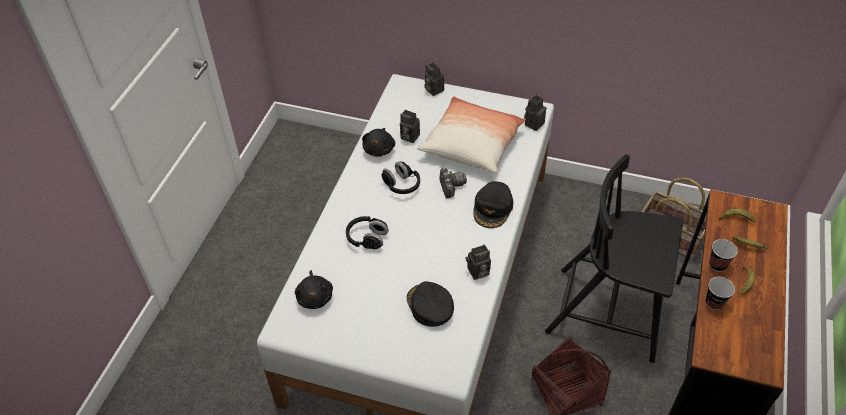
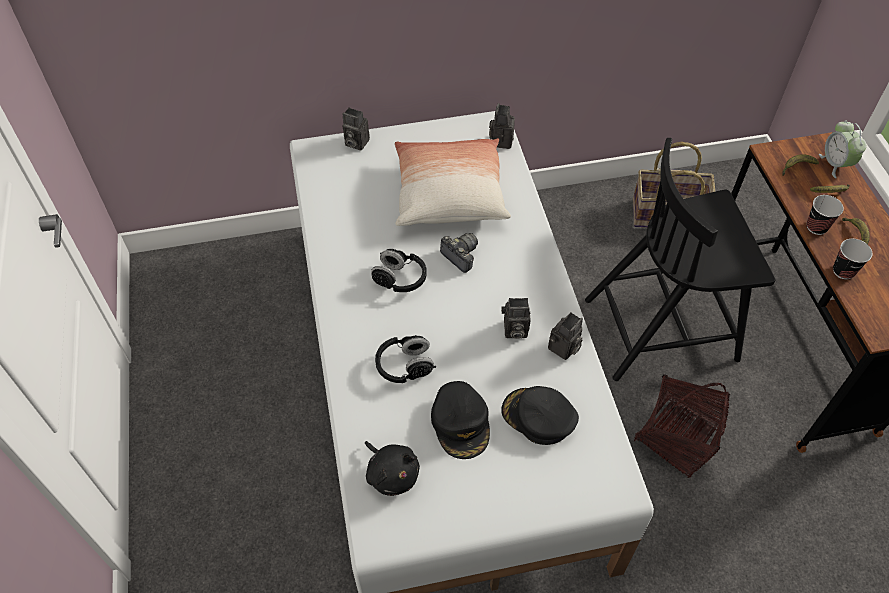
camera: 30 degrees left, 5 degrees up
(379, 149) = (341, 244): black plush toy -> none
(408, 137) = (366, 214): camera -> camera (514, 330)
(493, 208) = (526, 262): black cap -> black cap (461, 423)
(770, 228) = (835, 164): none -> alarm clock

